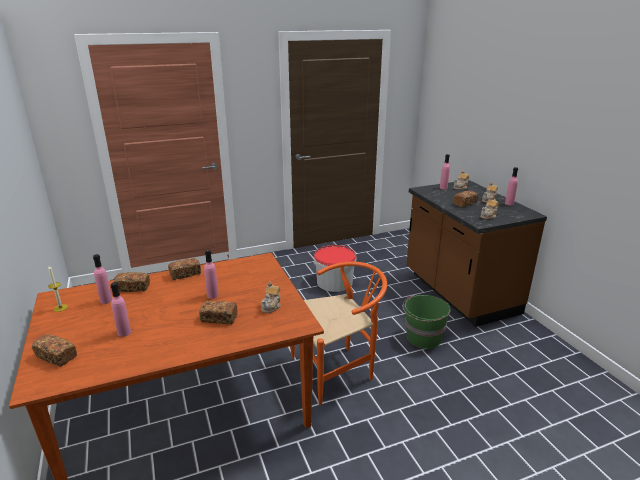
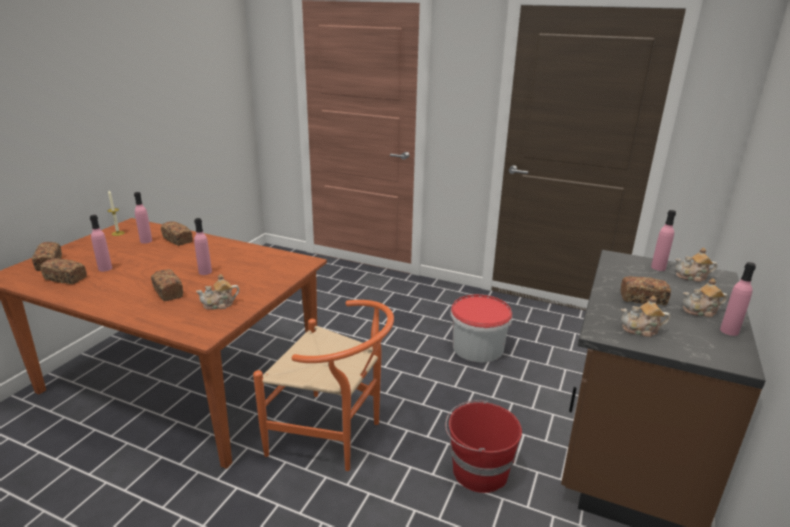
camera: 45 degrees right, 0 degrees up
(185, 274) = (227, 246): bread -> bread (66, 278)
(423, 338) = (478, 471): green bucket -> red bucket

